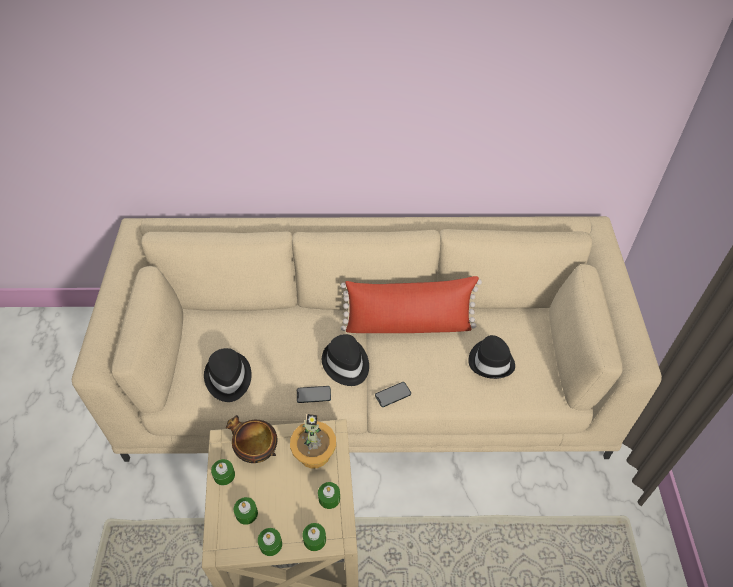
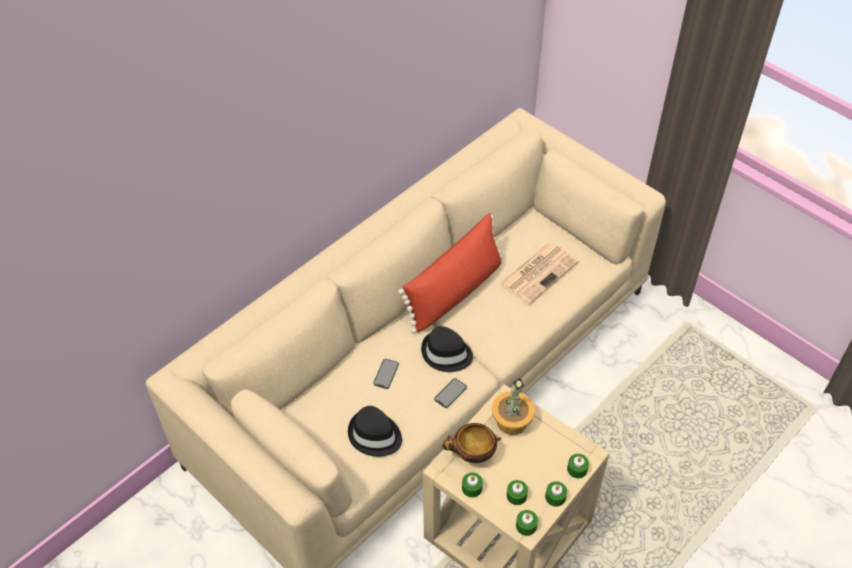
camera: 45 degrees left, 0 degrees up
(329, 498) = (555, 438): green candle -> green candle (526, 526)
(393, 394) = (503, 347): phone -> phone (386, 374)
(491, 361) = (539, 272): black hat -> newspaper

